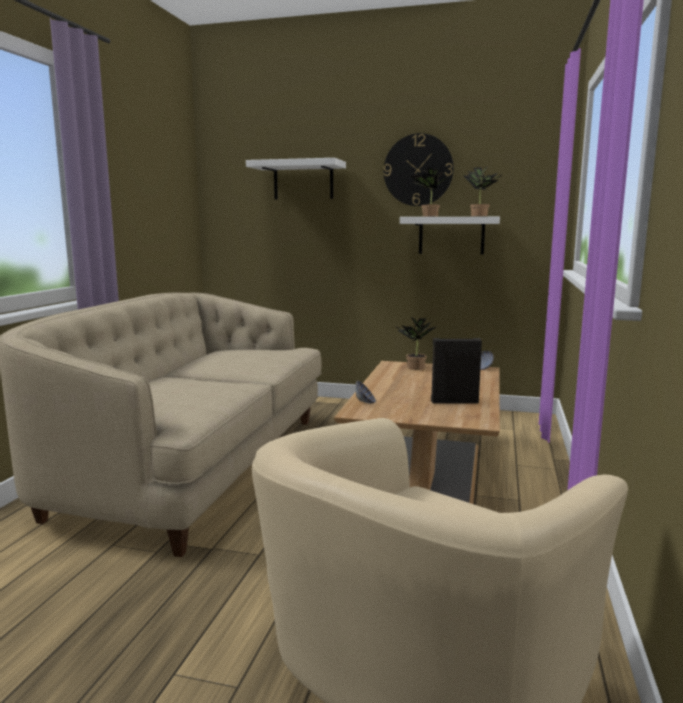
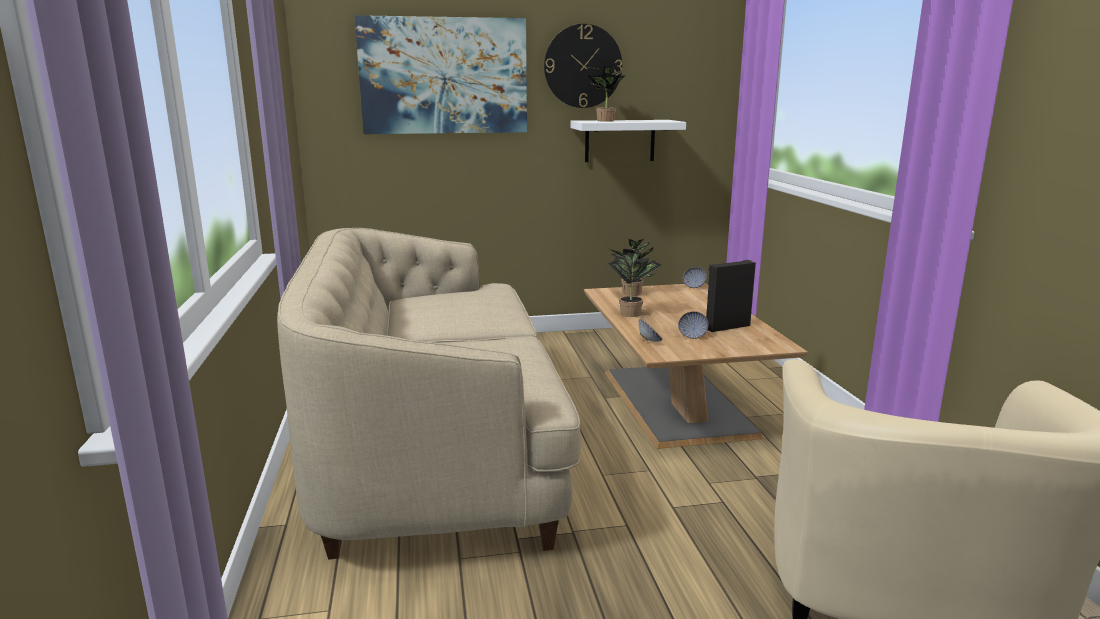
camera: 25 degrees left, 5 degrees up
(303, 181) = (444, 76): white shelf -> picture
(410, 403) = (692, 336): none -> bowl
(481, 216) = (662, 121): potted plant -> potted plant (633, 313)

